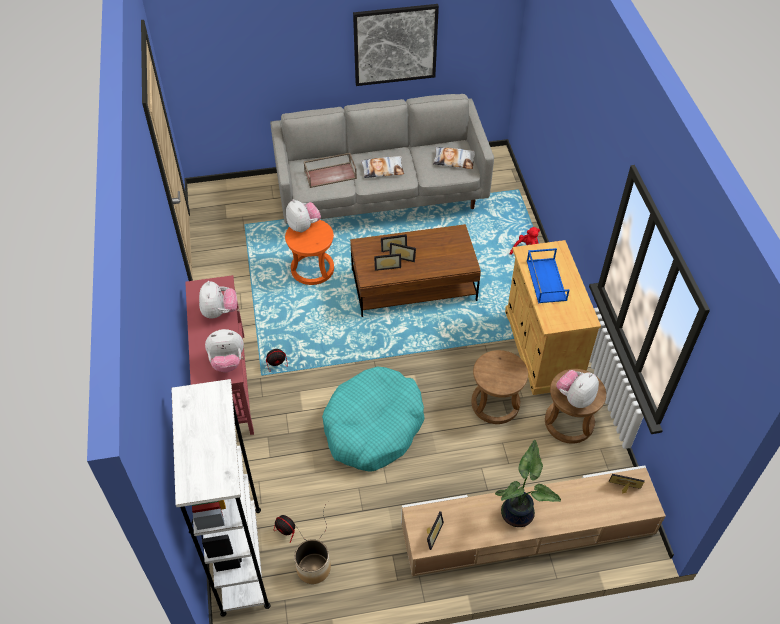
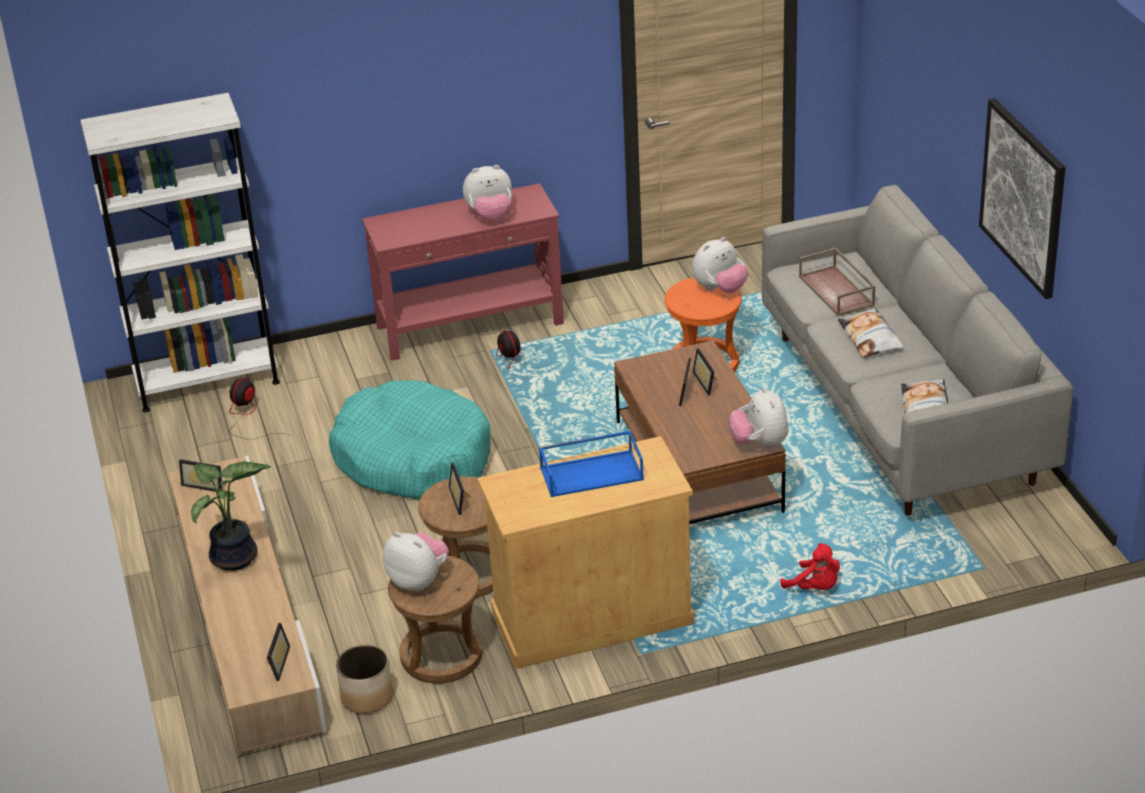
camera: 85 degrees right, 15 degrees down
(227, 361) = (407, 235): plush toy -> plush toy (759, 443)
(313, 568) = (193, 437): planter -> planter (367, 697)
(387, 265) = (664, 381): picture frame -> picture frame (462, 499)

